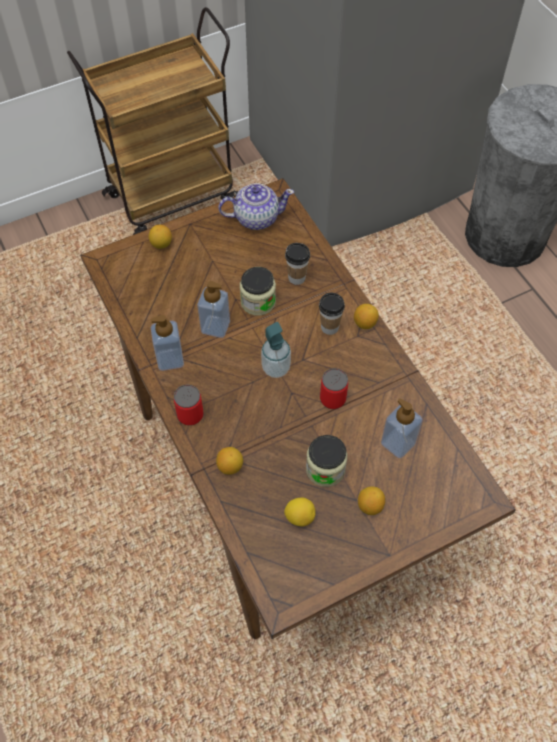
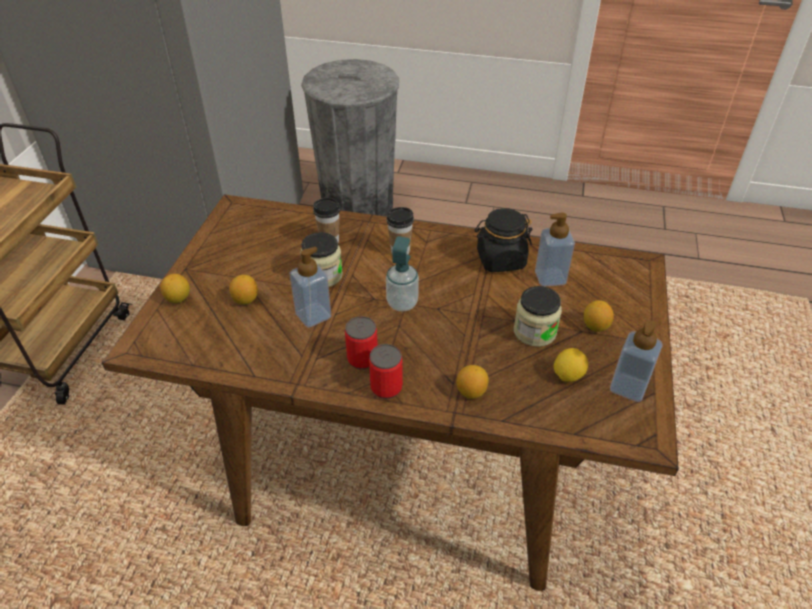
camera: 50 degrees left, 15 degrees down
(170, 359) = (309, 366): soap dispenser -> soap dispenser (628, 387)
(256, 218) = (239, 229): teapot -> none
(332, 399) = (470, 288): can -> can (362, 359)
(365, 323) = (419, 231): lemon -> lemon (245, 300)
(385, 397) = (500, 260): none -> black jar

